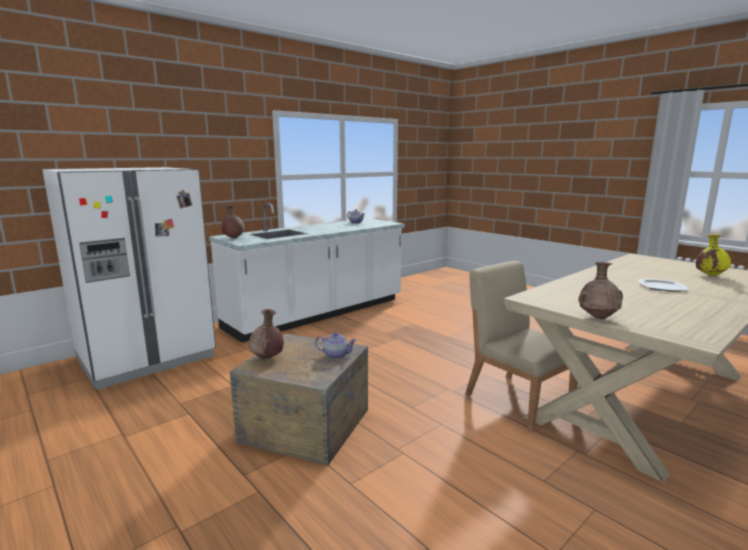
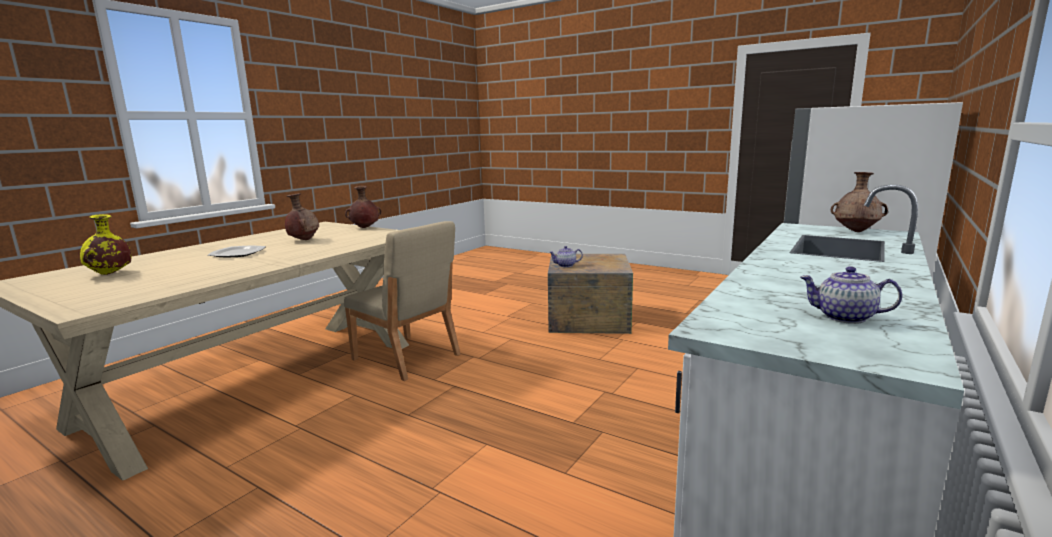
camera: 165 degrees right, 0 degrees up
(267, 358) = (613, 259): brown vase -> brown vase (303, 240)

